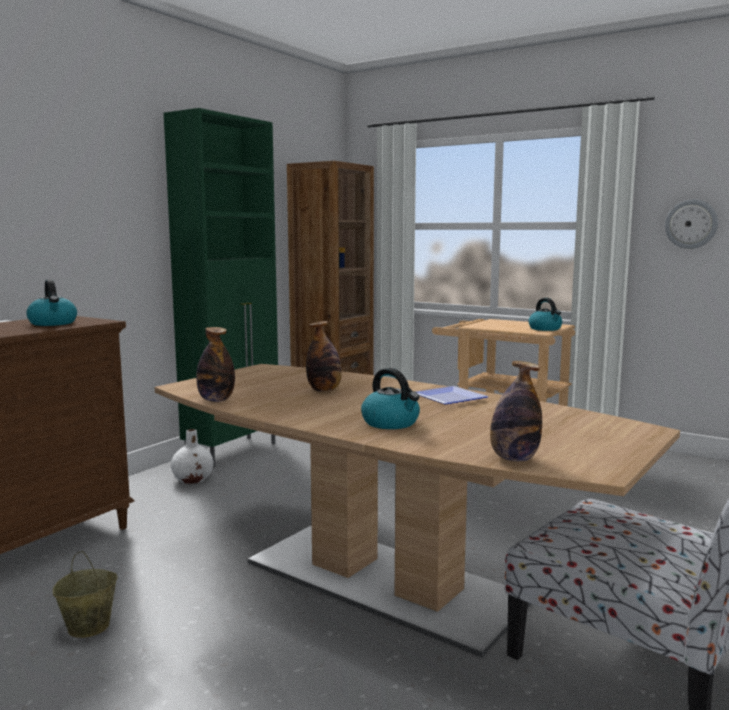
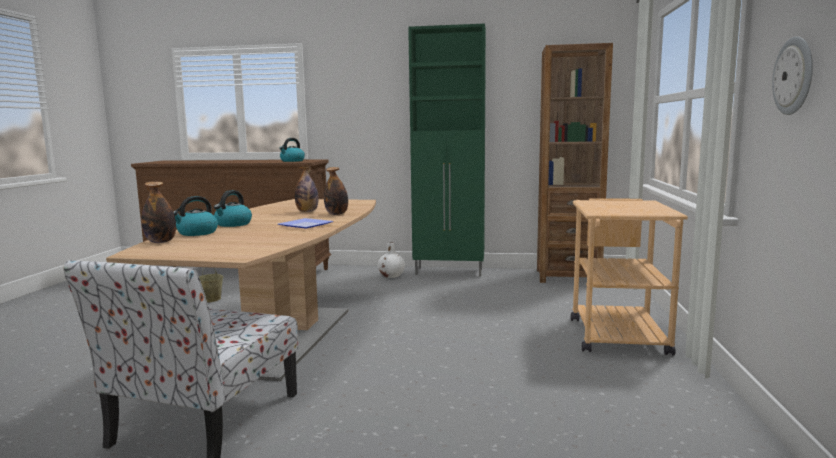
camera: 65 degrees right, 0 degrees up
(216, 400) = (269, 205): bottle -> bottle (337, 214)
(545, 329) = (623, 211): kettle -> kettle (197, 233)

